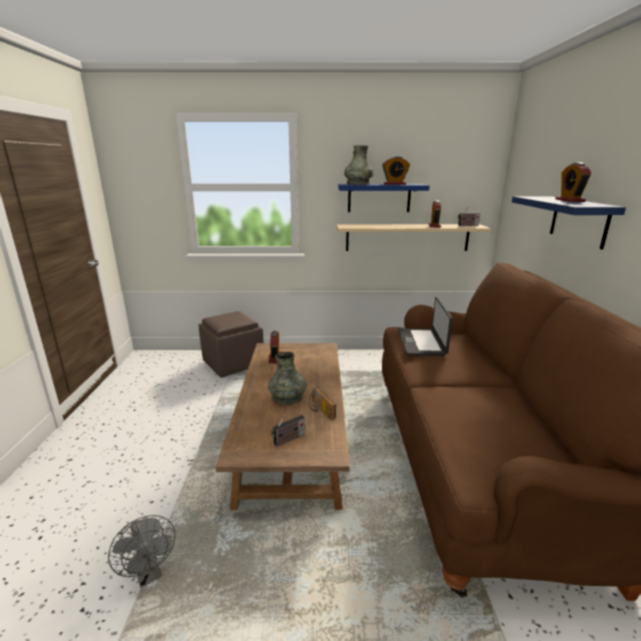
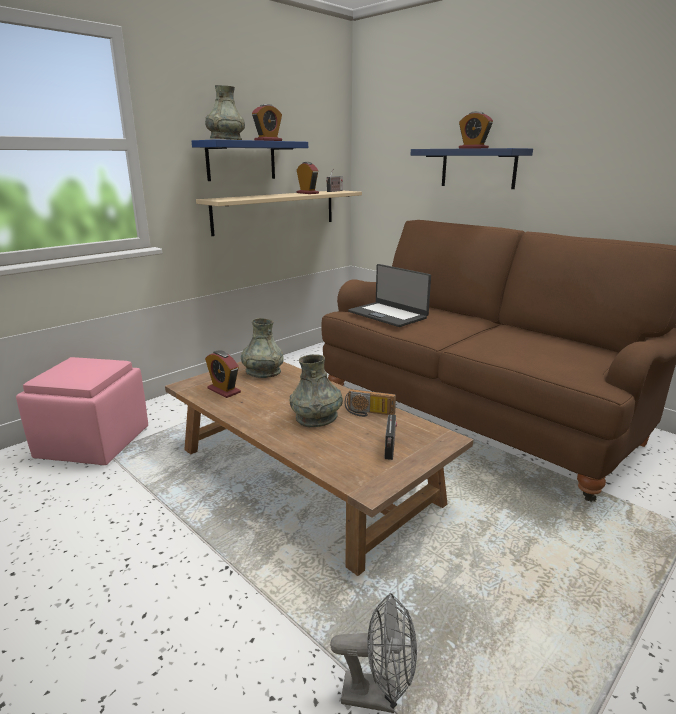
camera: 45 degrees left, 0 degrees up
(233, 363) = (93, 442): brown ottoman -> pink ottoman
(313, 355) = (263, 372): none -> grey vase

